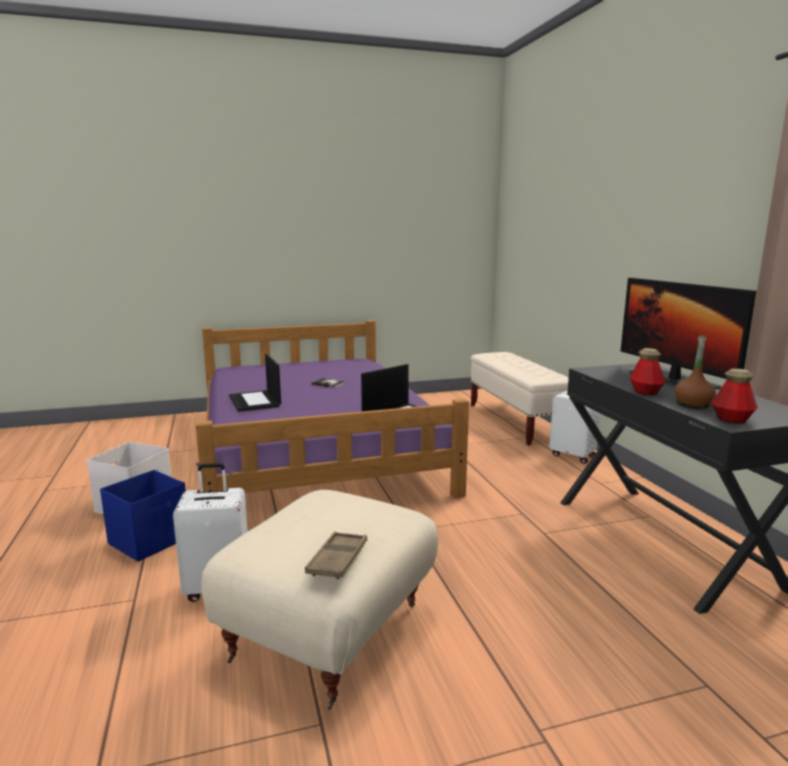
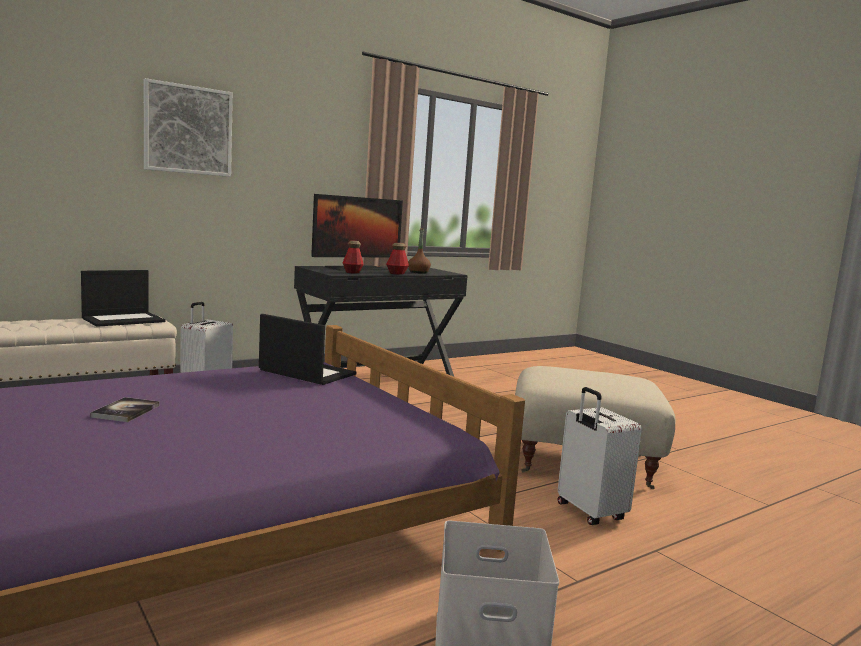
camera: 110 degrees left, 5 degrees down
(150, 540) = (563, 583): blue storage box -> none
(255, 401) = (258, 447): laptop -> laptop (124, 320)
(338, 560) = (622, 373): brown tray -> none
(617, 216) = (188, 130): none -> picture
(731, 419) = (443, 272): bottle -> bottle (352, 272)

